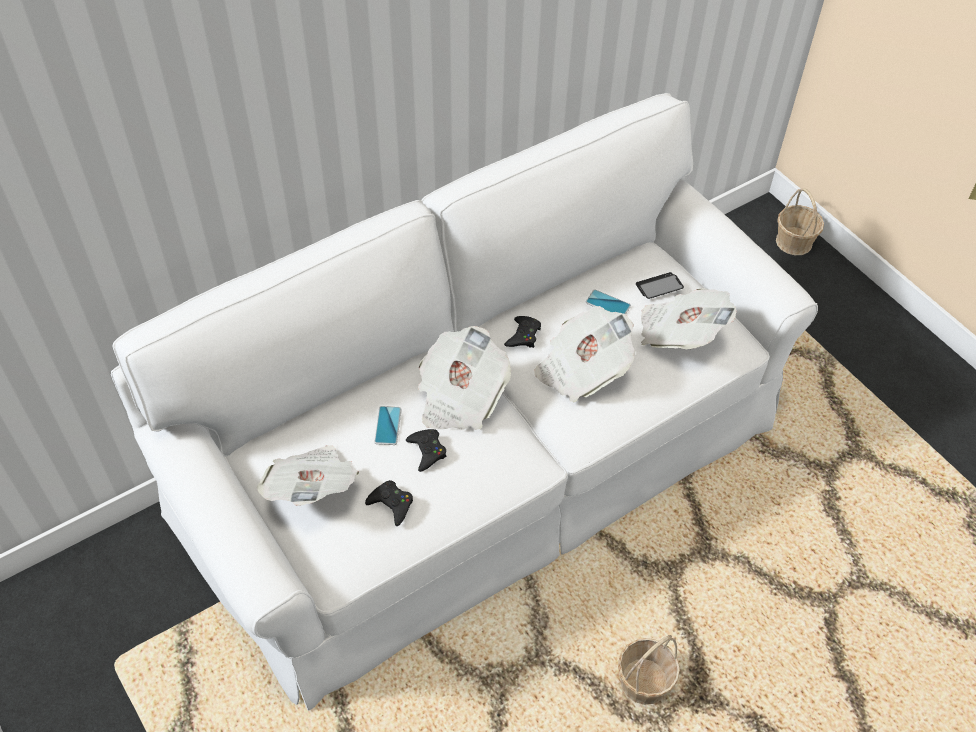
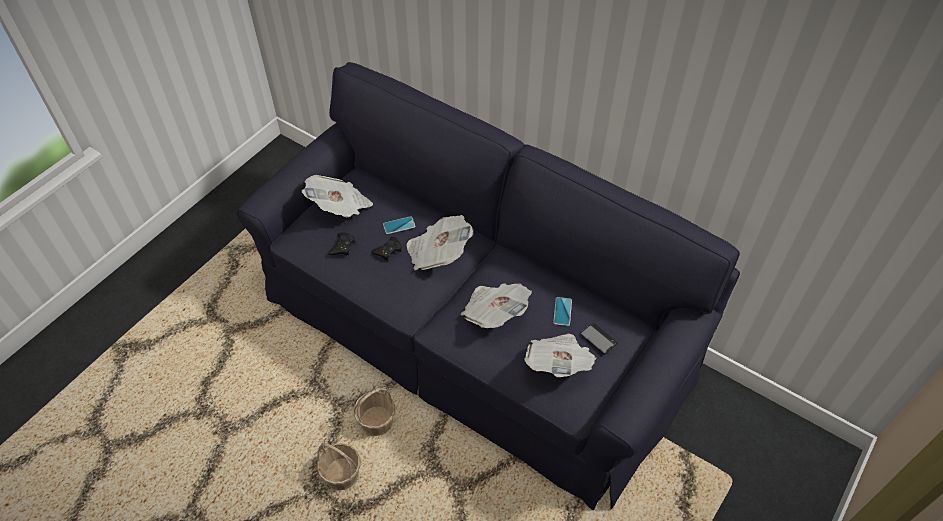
camera: 70 degrees right, 0 degrees up
(485, 463) = (471, 330): white sofa -> black sofa
(523, 335) = (507, 271): black game controller -> none
(794, 241) = (814, 485): basket -> basket (377, 421)

